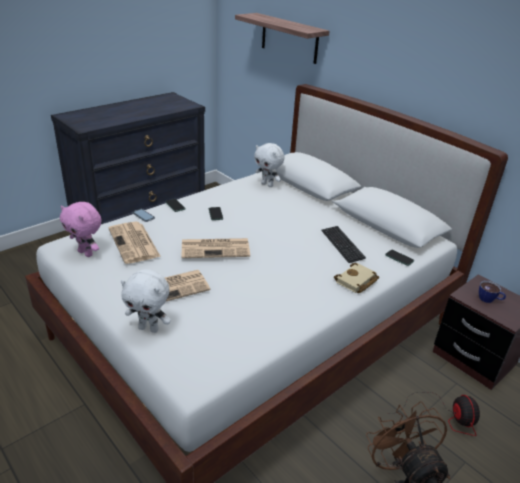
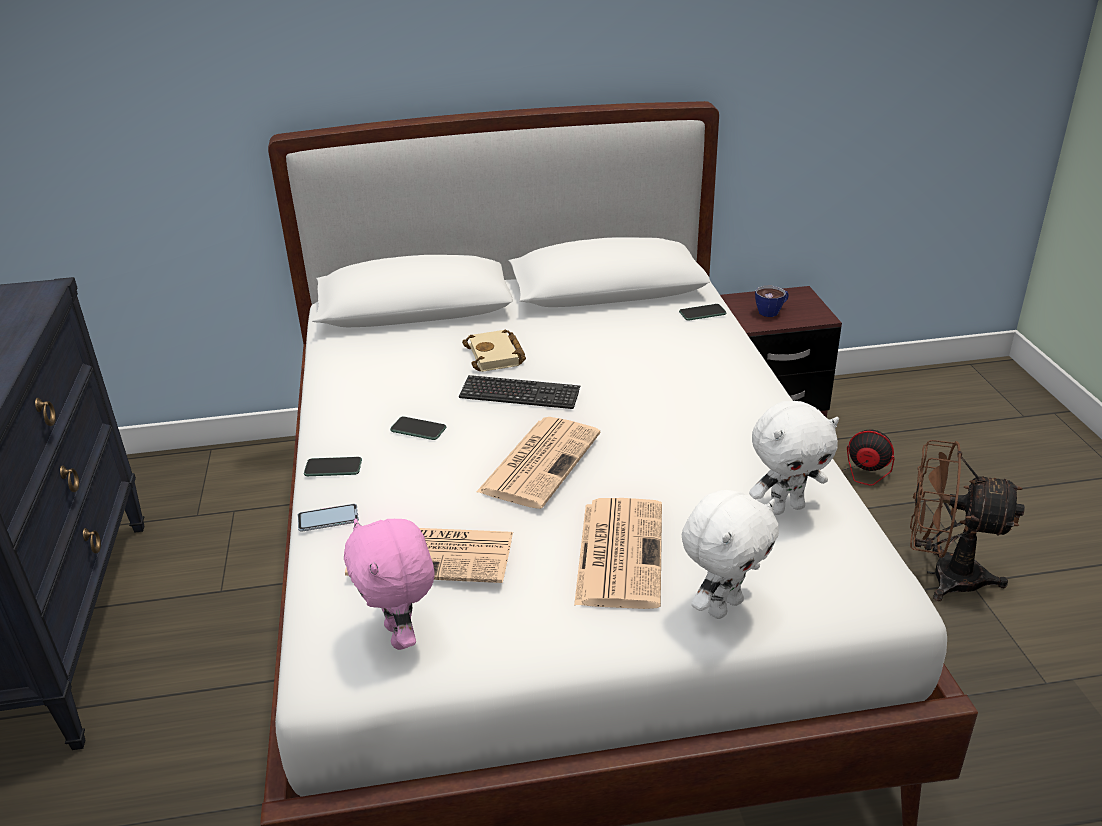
camera: 55 degrees left, 0 degrees up
(86, 253) = (401, 636): pink plush toy -> pink plush toy turned 90 degrees clockwise
(267, 185) = (374, 345): white plush toy -> white plush toy (786, 507)
(289, 38) = (189, 55): shelf -> none
(342, 245) = (631, 343): keyboard -> keyboard (519, 394)
(356, 282) = (733, 366): beige book -> beige book (497, 356)

